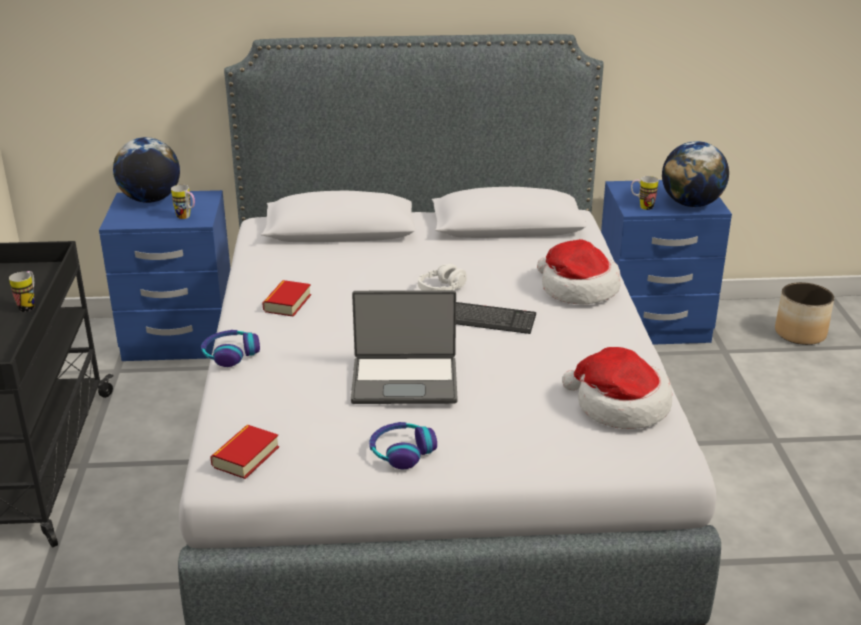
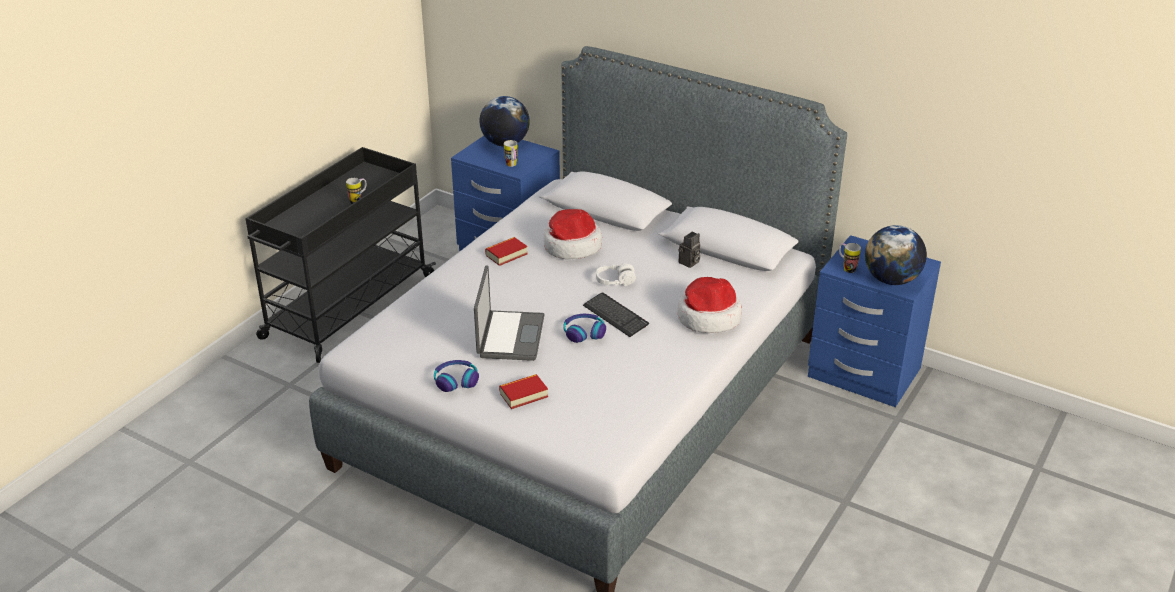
camera: 35 degrees right, 5 degrees up
(230, 354) = (435, 278): headphones -> headphones (584, 332)
(245, 457) = (372, 346): book -> book (523, 395)
(405, 381) = (509, 336): laptop -> laptop turned 120 degrees counterclockwise
(491, 249) = (689, 263): none -> camera
(619, 406) = (621, 410): hat -> hat (571, 246)
(800, 334) = (985, 431): planter -> none

